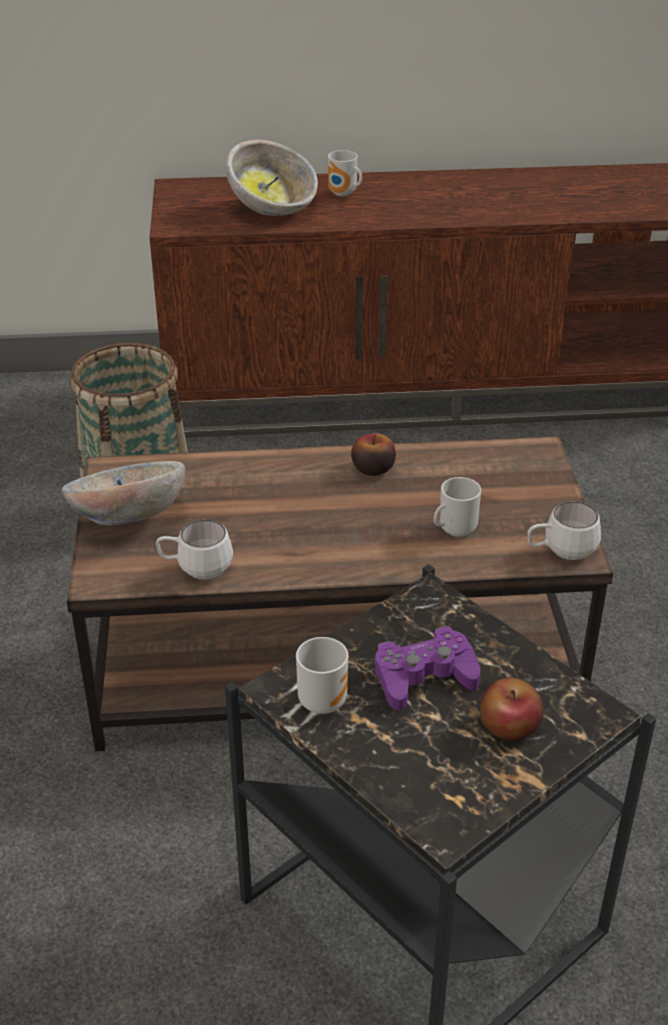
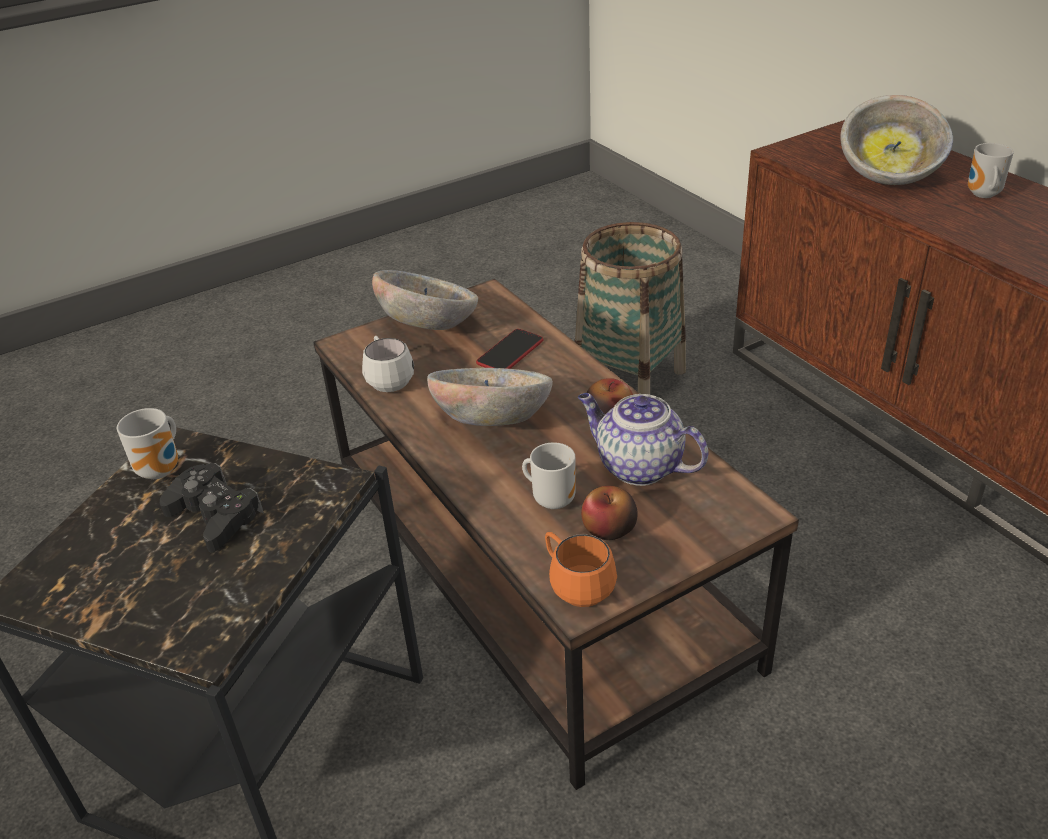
camera: 65 degrees right, 0 degrees up
(227, 487) = (510, 352): none -> phone
(323, 529) = (491, 421): none -> bowl
(424, 677) = (214, 515): purple game controller -> black game controller
(448, 478) = (637, 466): none -> teapot
(509, 726) = (164, 589): apple -> apple (609, 529)
(560, 552) = (575, 585): white mug -> orange mug

